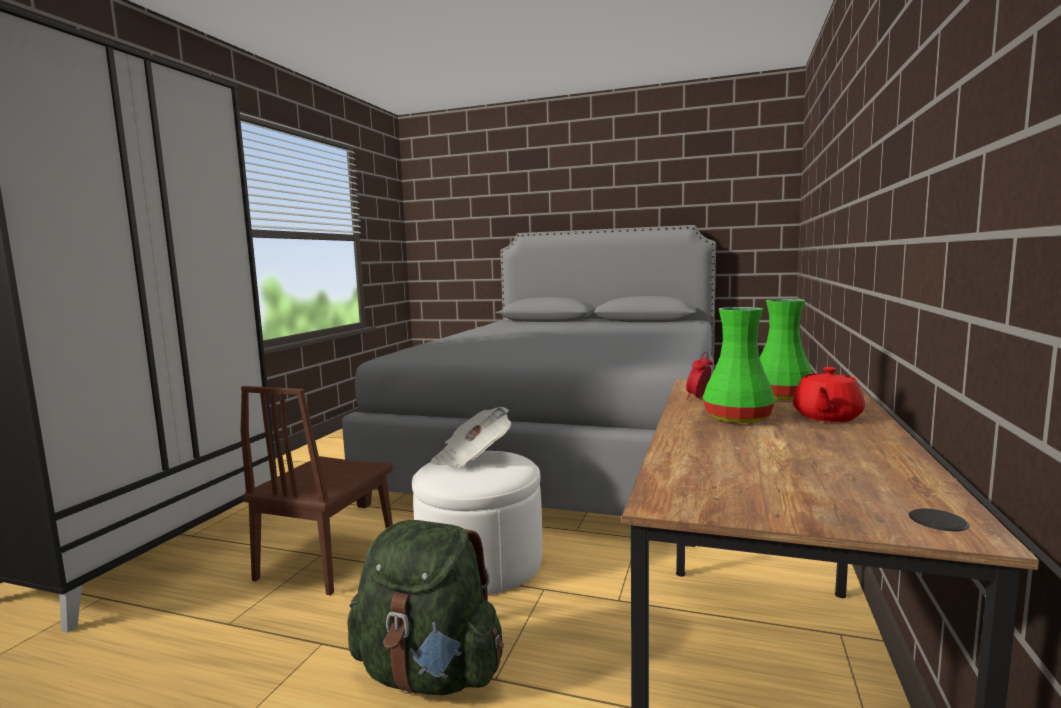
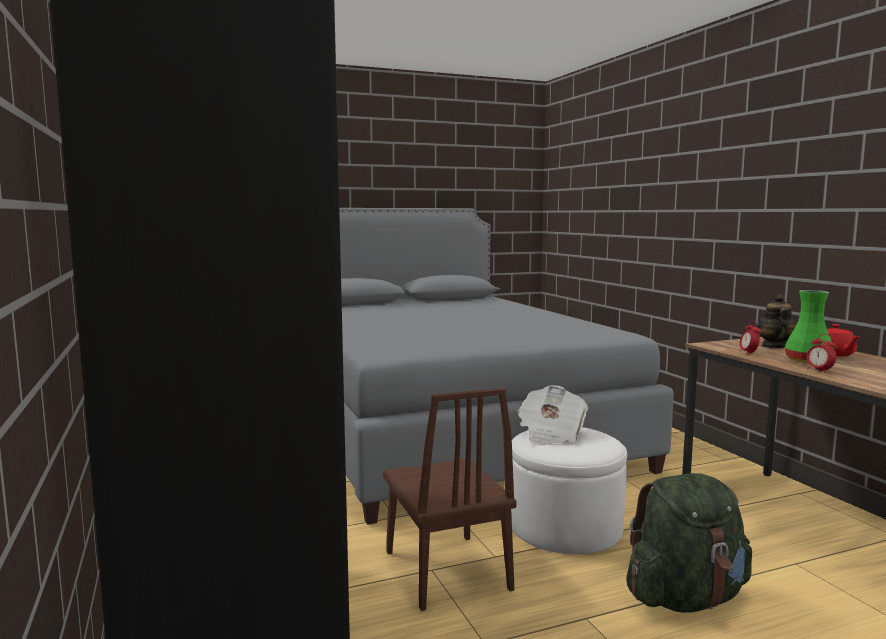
camera: 40 degrees left, 0 degrees up
(691, 431) = (819, 371): none -> alarm clock
(780, 396) = (775, 346): green vase -> teapot

